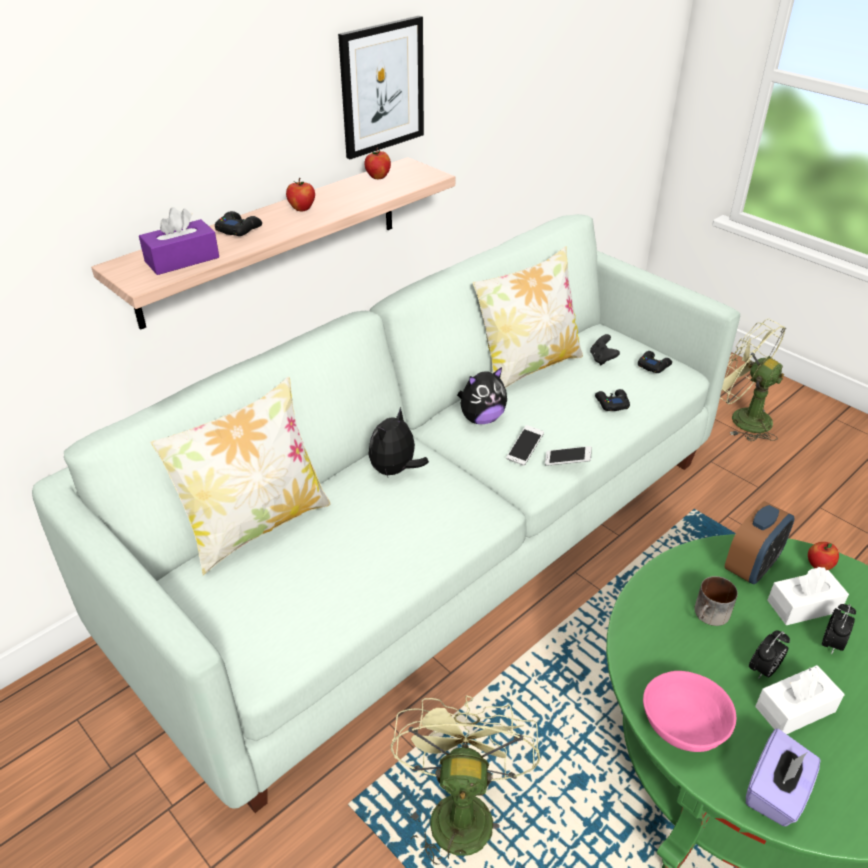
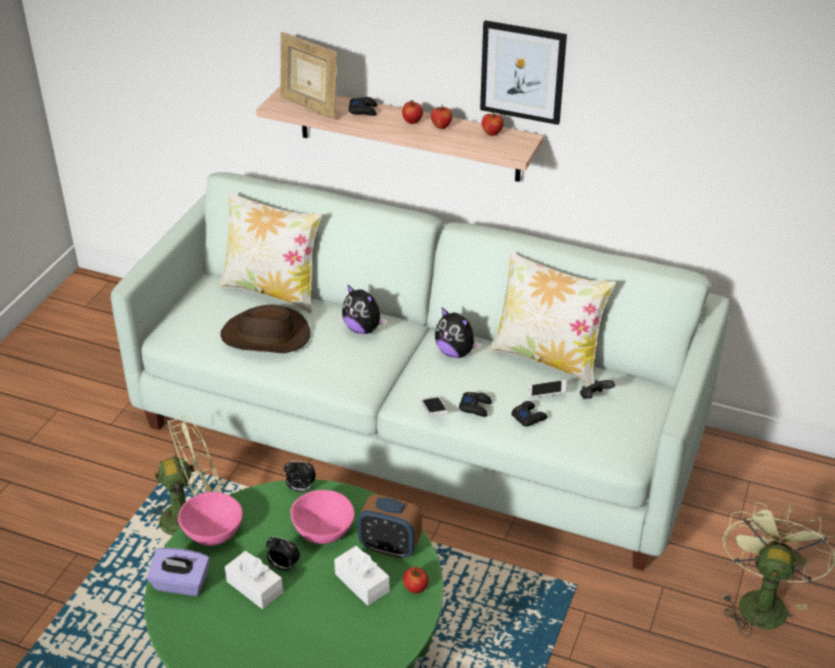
camera: 65 degrees right, 0 degrees up
(182, 259) = (309, 107): purple tissue box -> picture frame
(332, 197) = (441, 126): none -> apple
(351, 555) = (266, 336): none -> brown hat
(395, 470) = (363, 329): plush toy -> plush toy turned 150 degrees counterclockwise
(524, 450) = (433, 386): phone -> phone (547, 393)
(653, 365) = (612, 432): black game controller -> black game controller (475, 407)
(710, 616) = (322, 530): mug -> pink bowl
(832, 644) = (329, 603): alarm clock -> alarm clock (300, 489)

